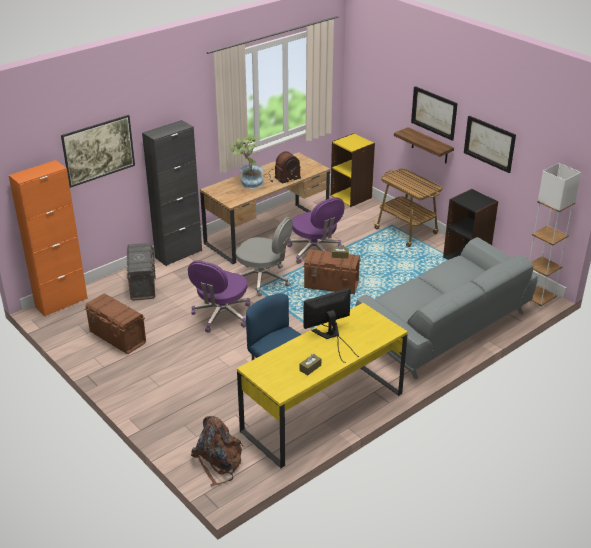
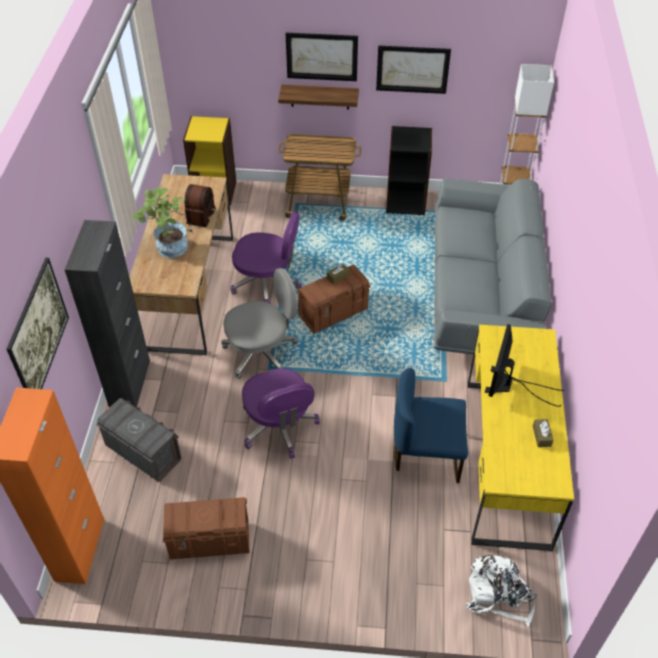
camera: 45 degrees left, 15 degrees up
(218, 462) = (498, 594): brown backpack -> white backpack

